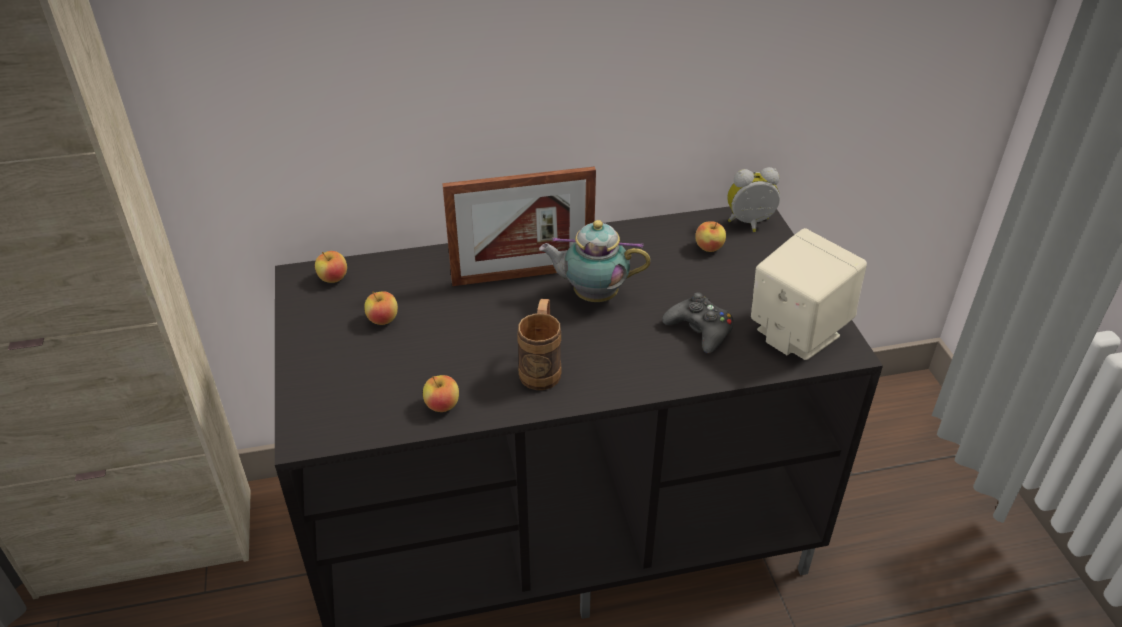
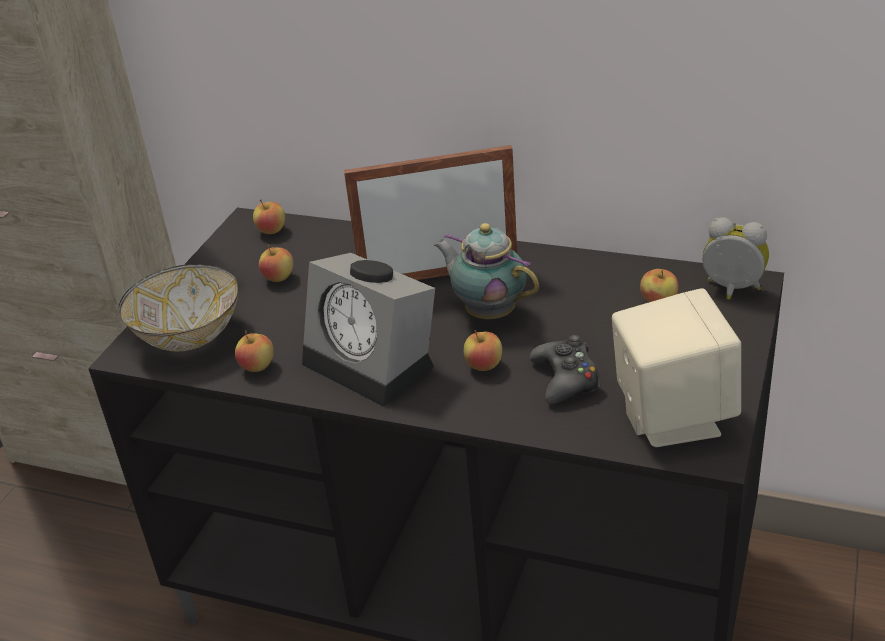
camera: 35 degrees right, 5 degrees down
(348, 401) = (187, 336): none -> bowl
(523, 275) = (439, 274): picture frame -> picture frame turned 150 degrees clockwise
(542, 367) = (375, 363): brown mug -> alarm clock
(630, 340) = (484, 366): none -> apple

